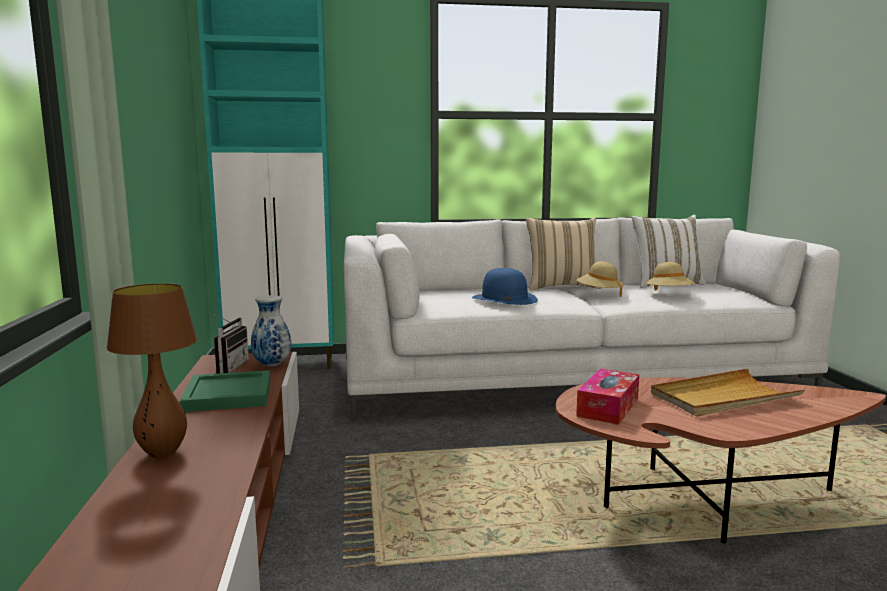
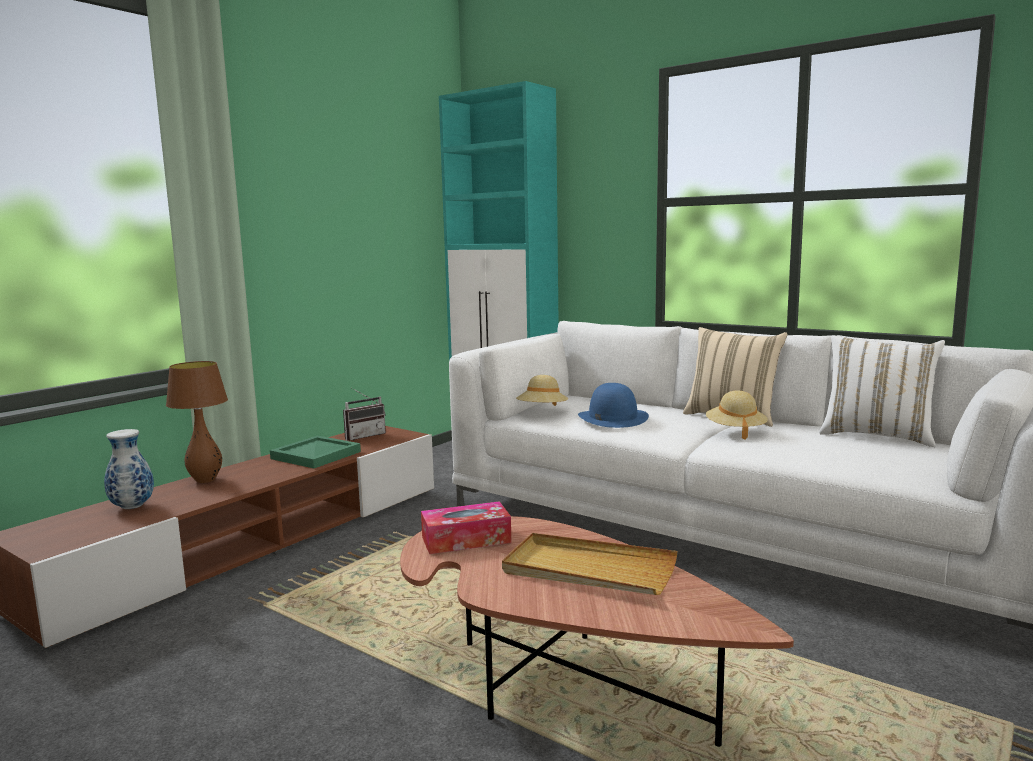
camera: 45 degrees right, 0 degrees up
(271, 365) = (390, 441): vase -> vase (131, 507)
(669, 295) = (815, 448): beige hat -> beige hat (542, 411)

